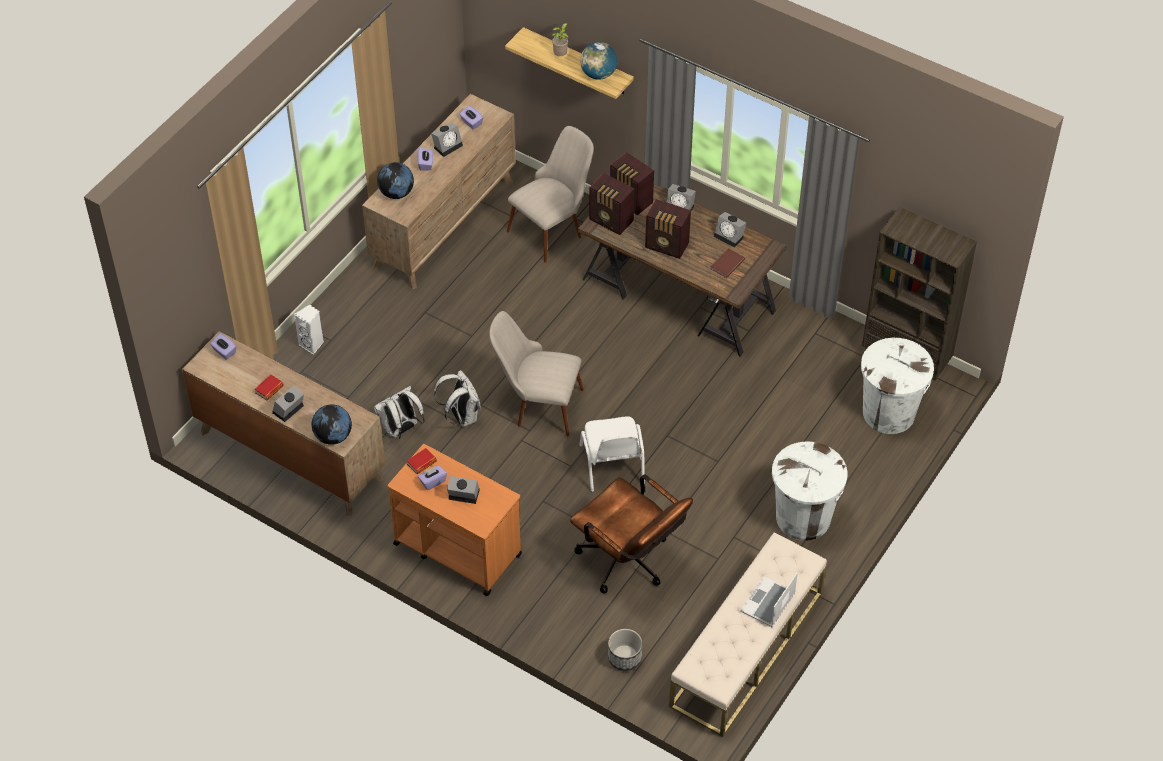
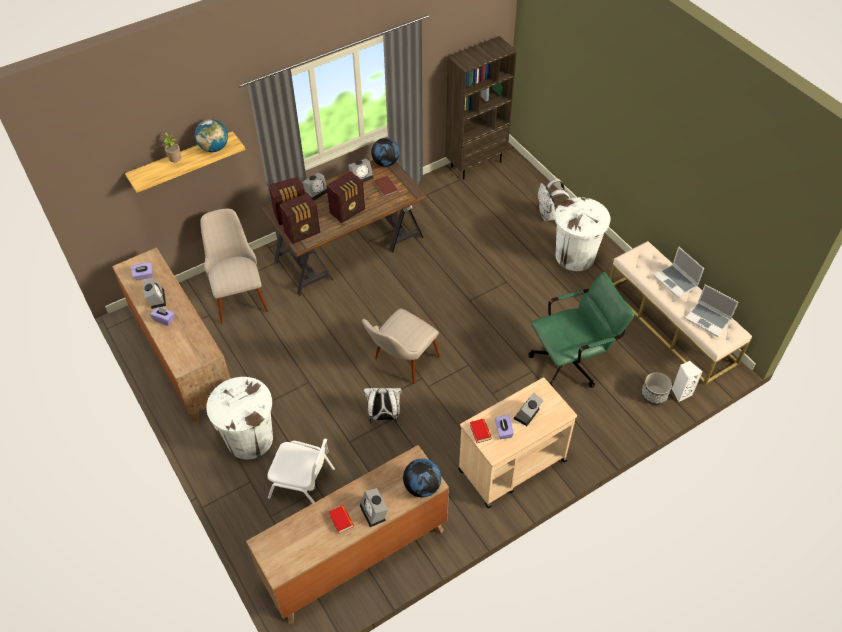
camera: 65 degrees left, 0 degrees up
(224, 351) = (274, 544): purple tissue box -> none
(312, 344) = (246, 497): white speaker -> white speaker (681, 392)
(396, 193) = (181, 350): globe -> globe (386, 163)
(401, 430) = (374, 463): white backpack -> white backpack (549, 215)
(456, 549) = (511, 465): orange cart -> beige cart
(612, 466) = (481, 340): white chair -> white chair (303, 483)
(629, 563) = (572, 362): brown office chair -> green office chair
(723, 651) = (708, 319): none -> laptop
(888, 412) = (510, 185): white trash can -> white trash can (249, 439)

